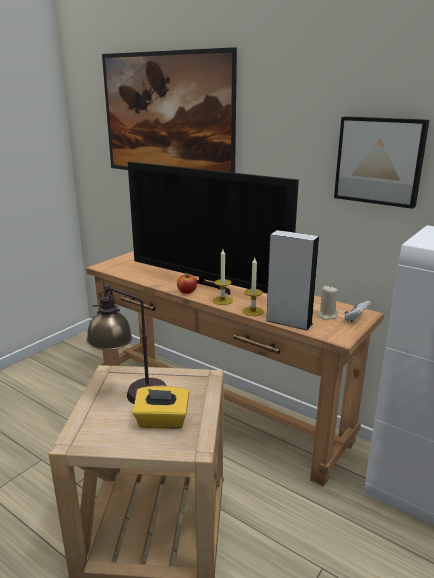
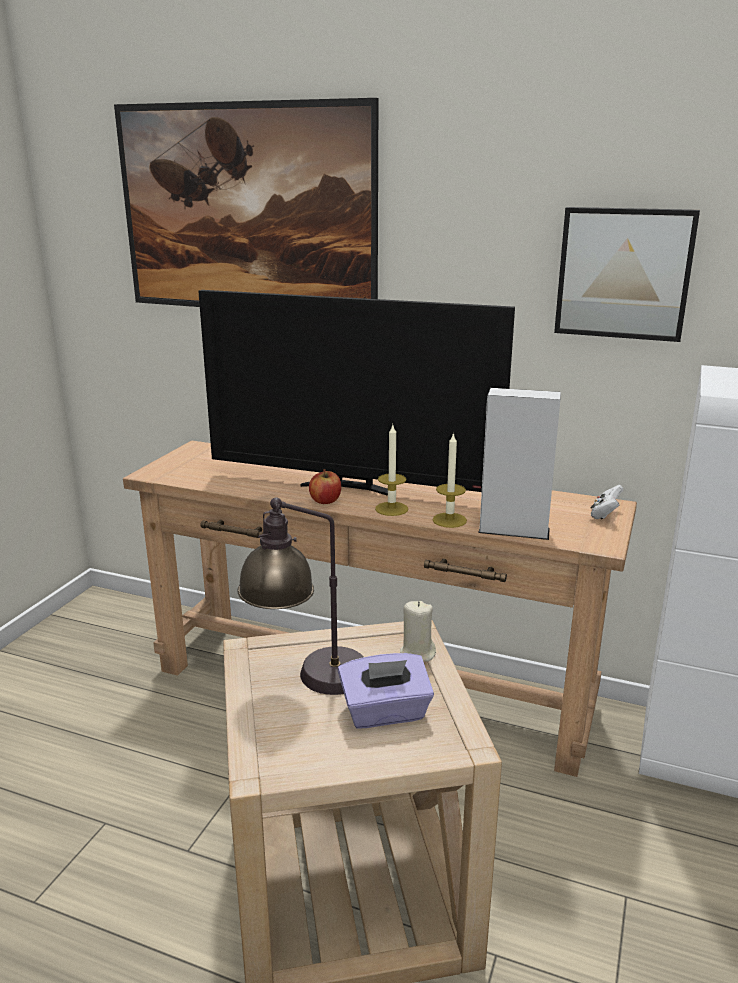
camera: 15 degrees left, 0 degrees up
(162, 421) = (385, 713): yellow tissue box -> purple tissue box
(327, 316) = (562, 514): beige candle -> beige candle (417, 654)

